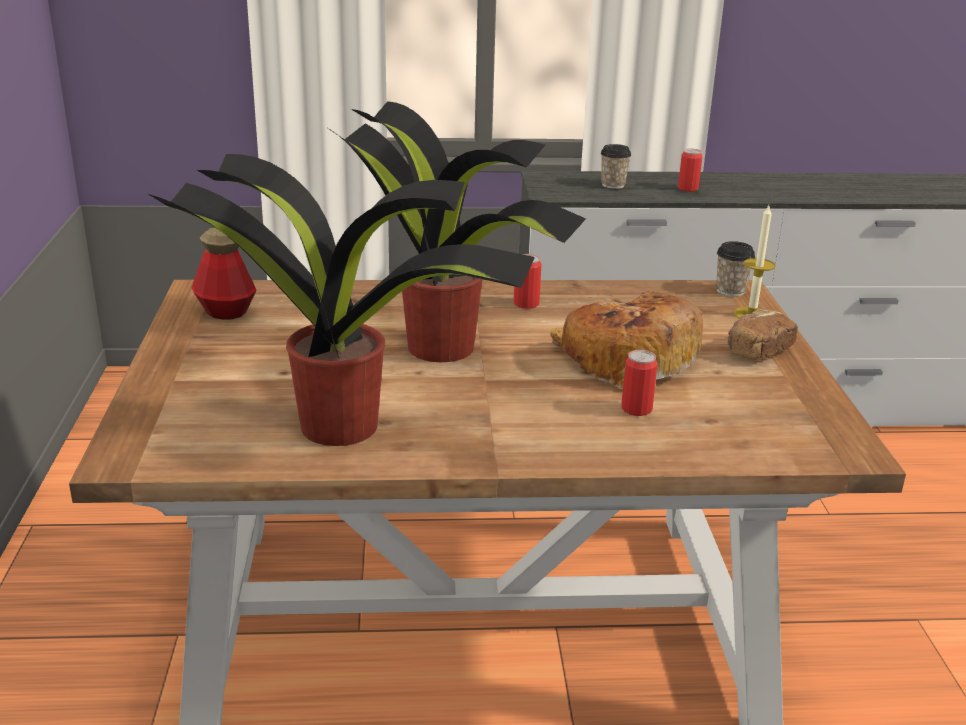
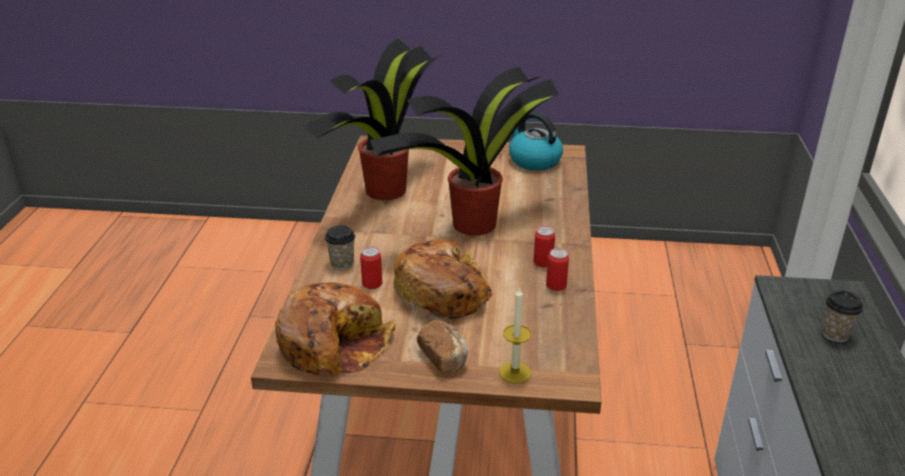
camera: 100 degrees right, 5 degrees up
(226, 311) = (533, 160): bottle -> kettle
(688, 188) = (847, 389): can -> can (556, 285)
(730, 291) = (569, 373): cup -> cup (342, 263)
(788, 421) = (334, 343): none -> bread

